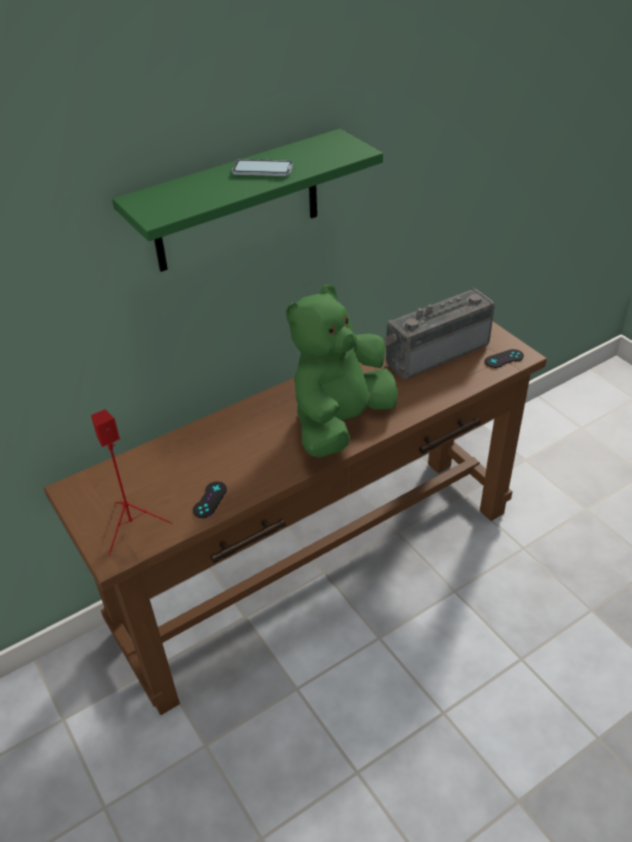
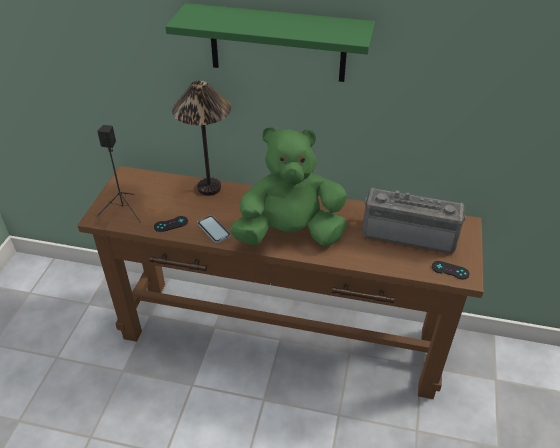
camera: 45 degrees right, 0 degrees up
(133, 526) = (124, 210): red speaker -> black speaker
(193, 437) = (210, 188): none -> table lamp
(262, 170) = (280, 23): phone -> phone (214, 230)

